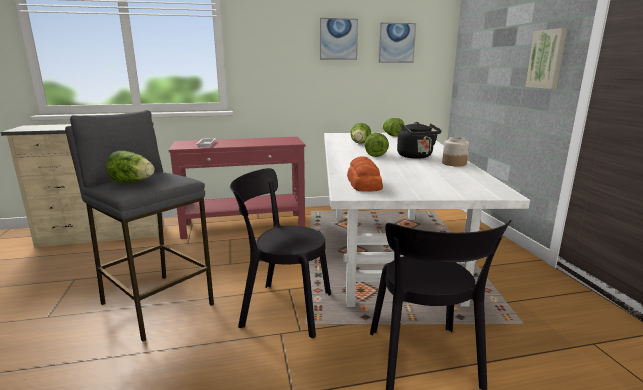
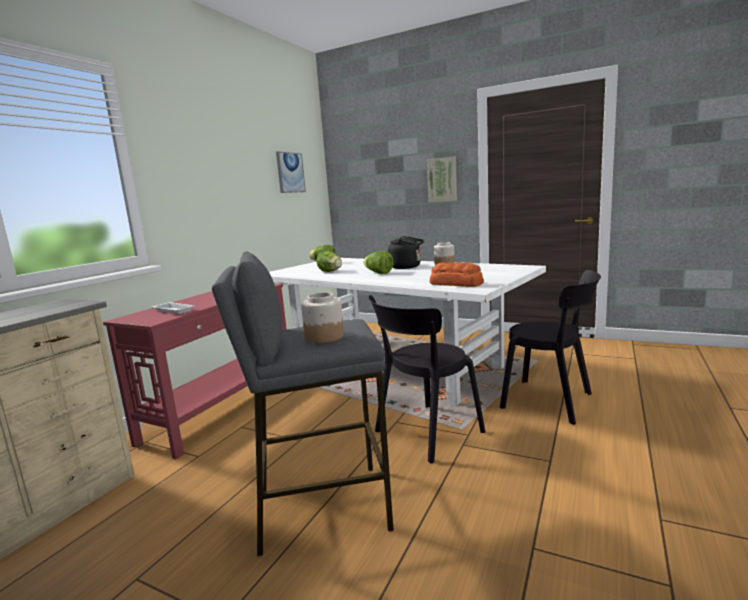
camera: 50 degrees left, 5 degrees down
(132, 182) = (324, 337): lettuce -> jar
(338, 39) = (247, 168): picture -> none

